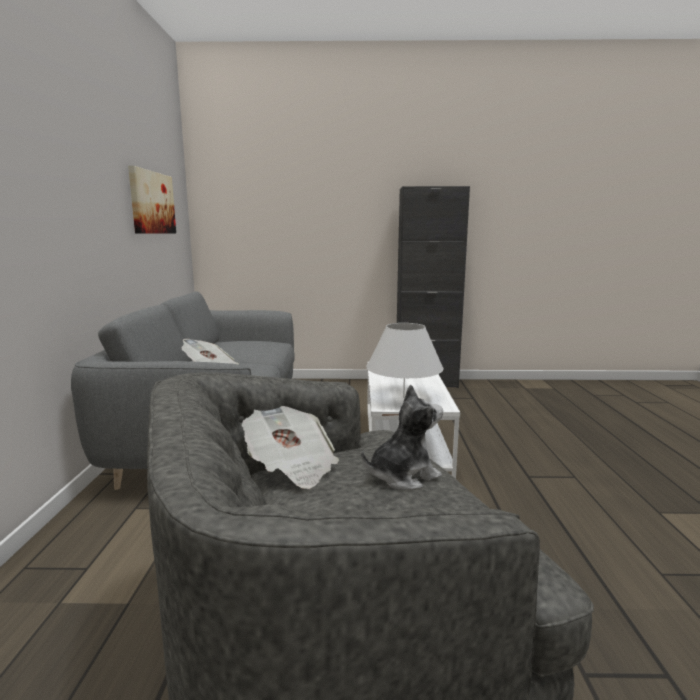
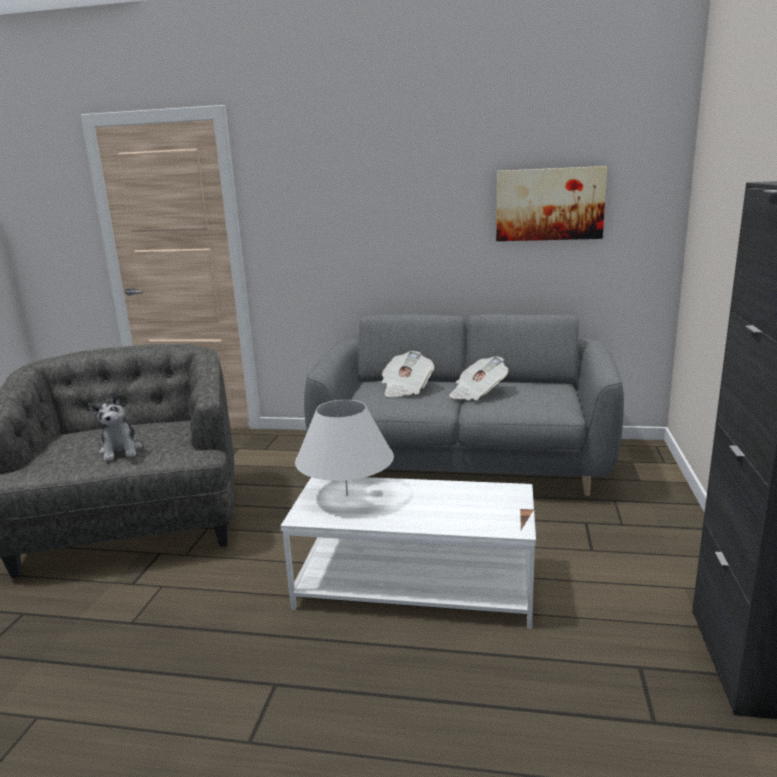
camera: 100 degrees right, 5 degrees up
(291, 466) = (171, 422): newspaper -> newspaper (477, 393)

